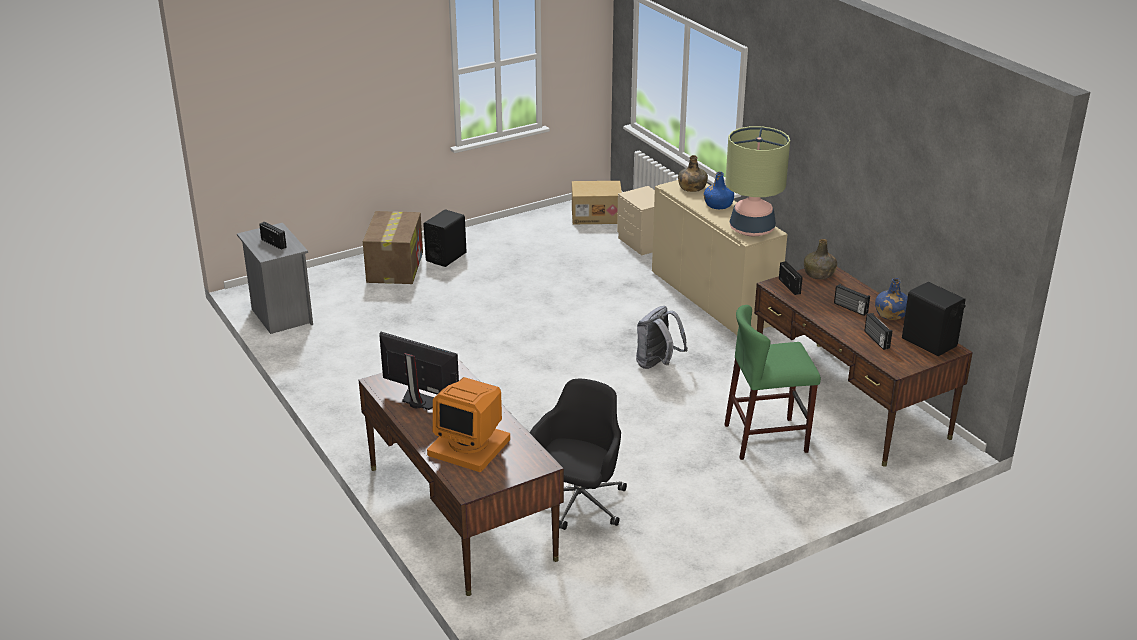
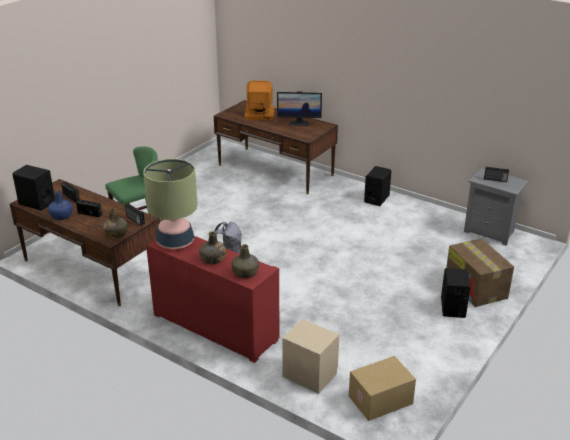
camera: 155 degrees right, 0 degrees up
(359, 402) = (376, 199): none -> black speaker
(577, 504) = (225, 184): black office chair -> none
(713, 298) = (215, 327): beige cabinet -> red cabinet
(718, 205) = (213, 259): blue bottle -> green bottle

